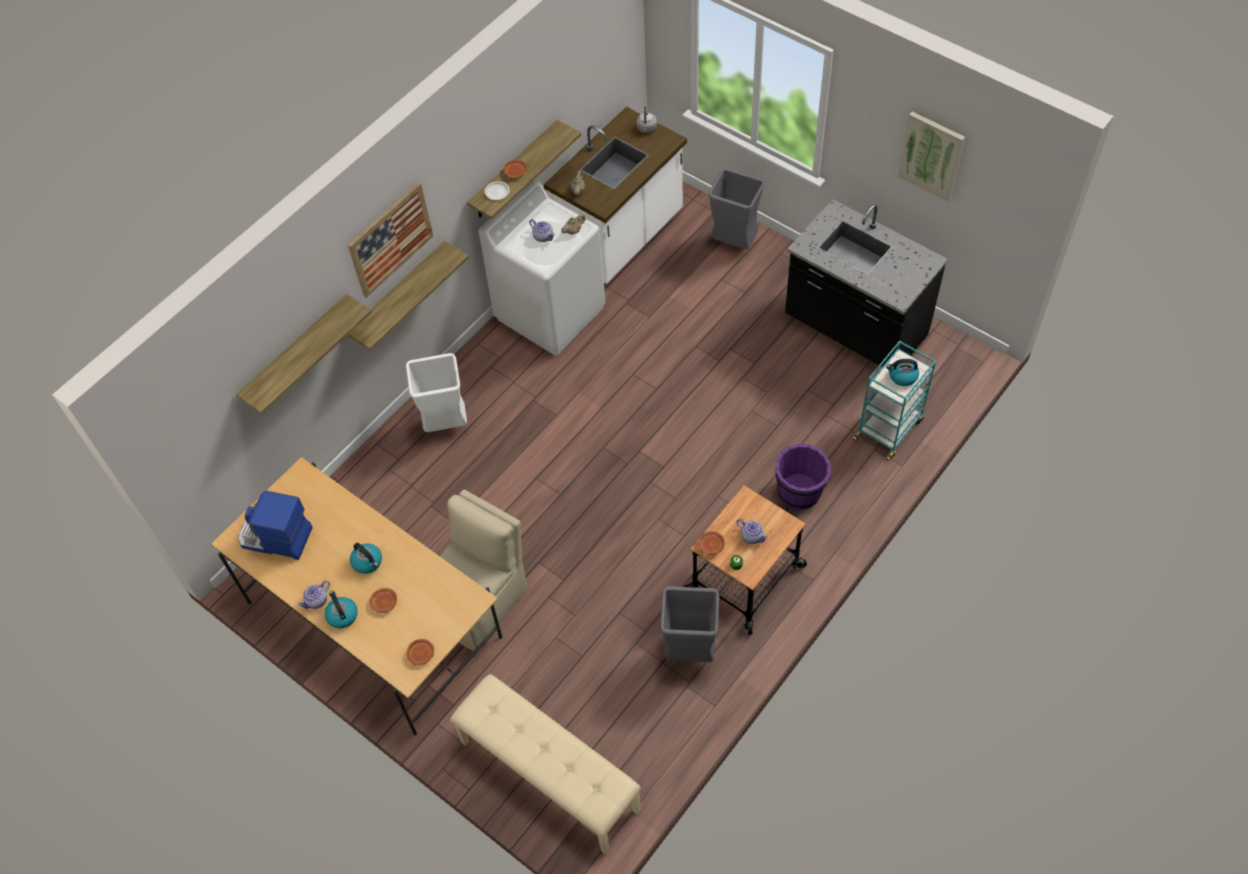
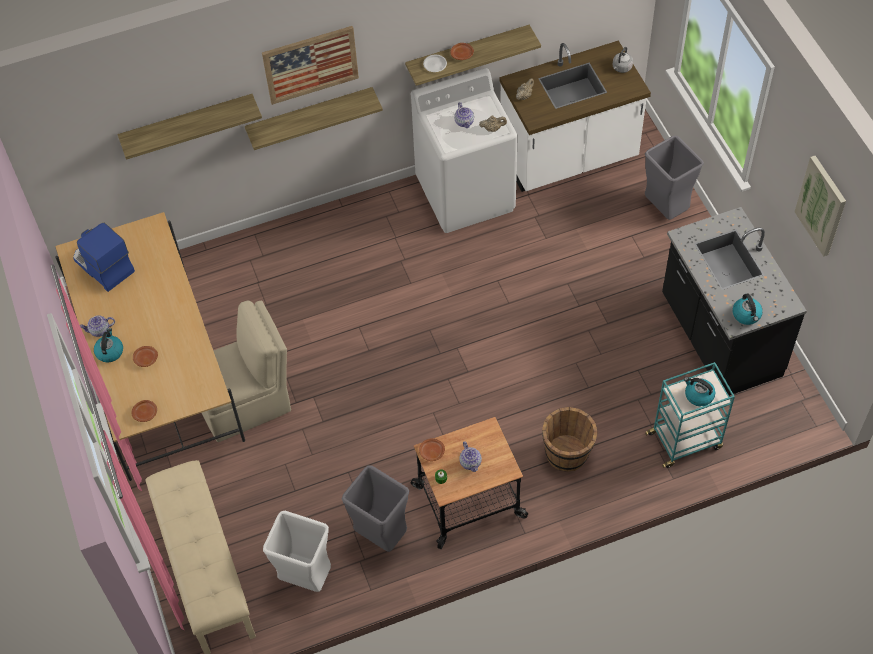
camera: 30 degrees right, 0 degrees up
(368, 562) = (156, 320): kettle -> kettle (746, 315)
(445, 425) = (317, 246): white trash can -> white trash can (305, 578)
(799, 492) = (567, 453): purple bucket -> brown bucket

